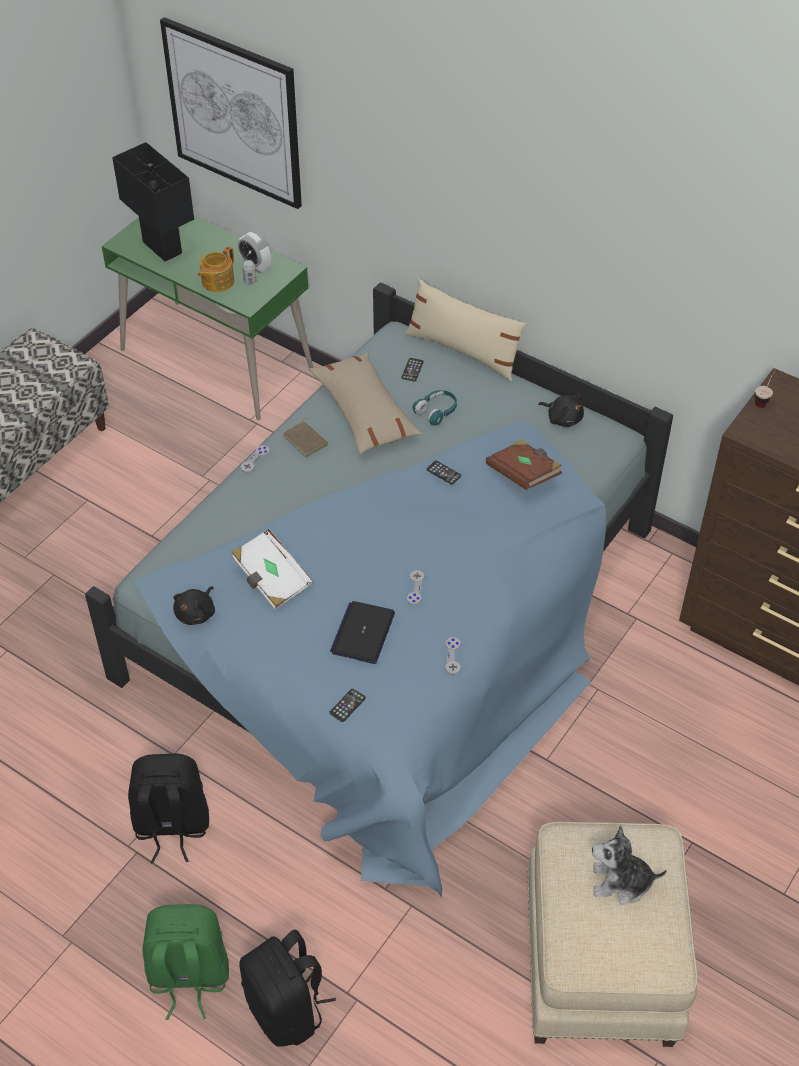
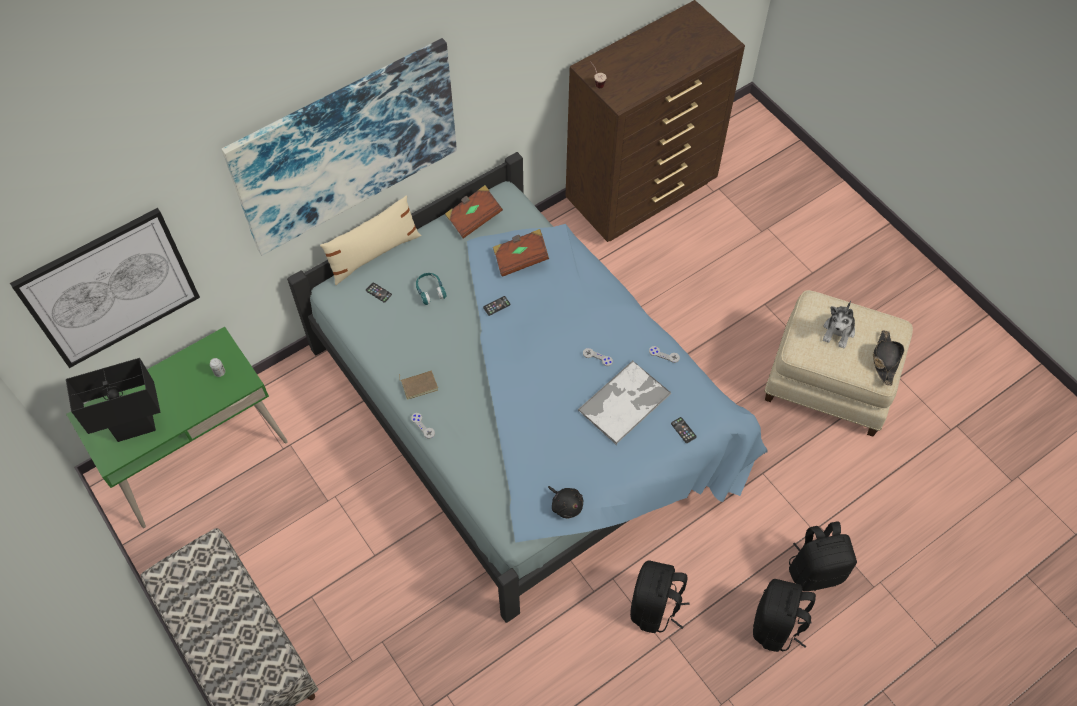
camera: 70 degrees left, 10 degrees up
(188, 977) = (776, 626): green backpack -> black backpack
(217, 282) = (205, 397): teapot -> none
(256, 266) = (202, 363): alarm clock -> none
(271, 579) = (553, 446): white book -> none
(363, 633) = (625, 402): laptop -> tray
(364, 412) = (408, 337): beige pillow -> none
(483, 193) = (347, 146): none -> picture
(563, 418) = (474, 218): black plush toy -> brown book
(602, 957) = (885, 359): none -> black hat

